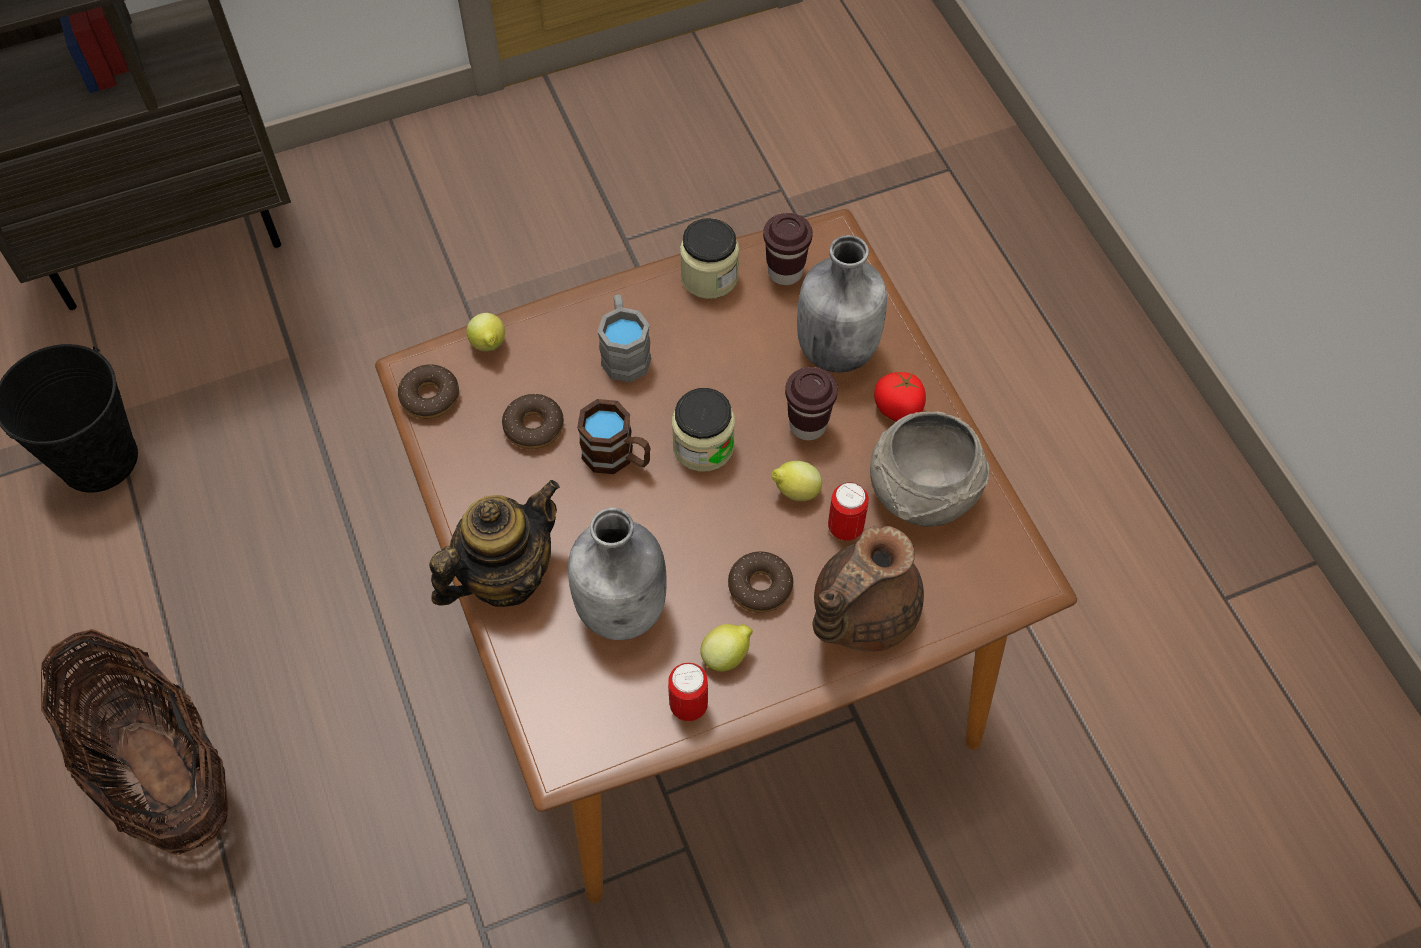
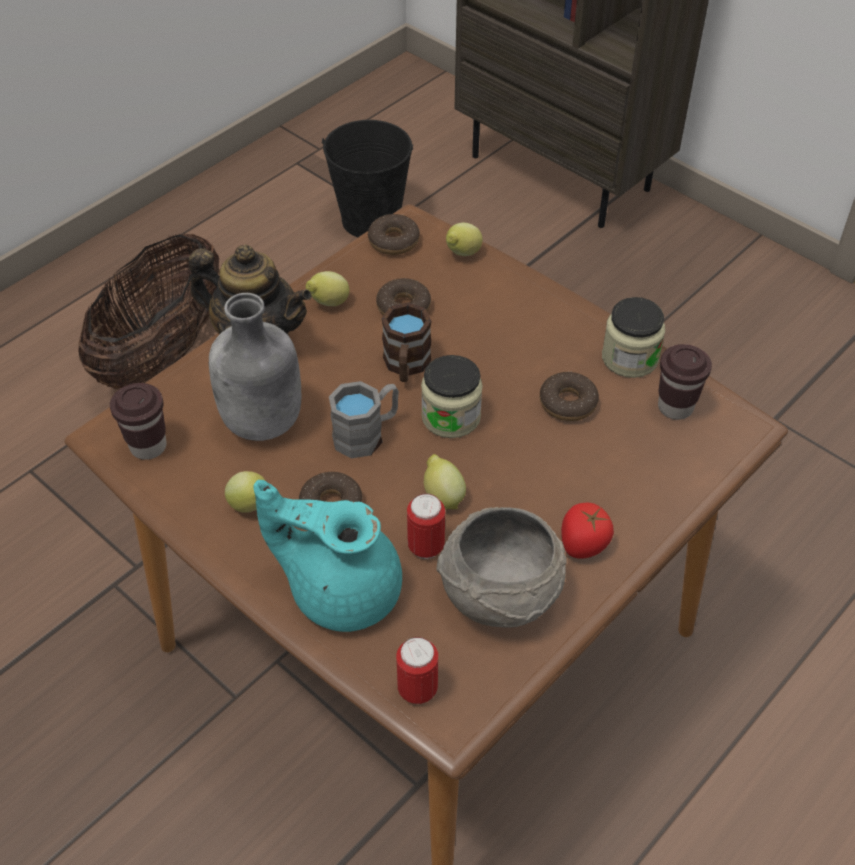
camera: 65 degrees right, 10 degrees down
(488, 491) = (328, 303): none -> lemon
(624, 352) = (512, 333): grey mug -> grey mug (367, 433)
(688, 706) = (192, 497): can -> can (417, 689)
(736, 348) = (568, 403): none -> donut
(807, 425) = (519, 481): brown cup -> brown cup (148, 446)
(836, 348) = (619, 473): grey bottle -> none
(860, 613) = (341, 589): brown teapot -> turquoise teapot

